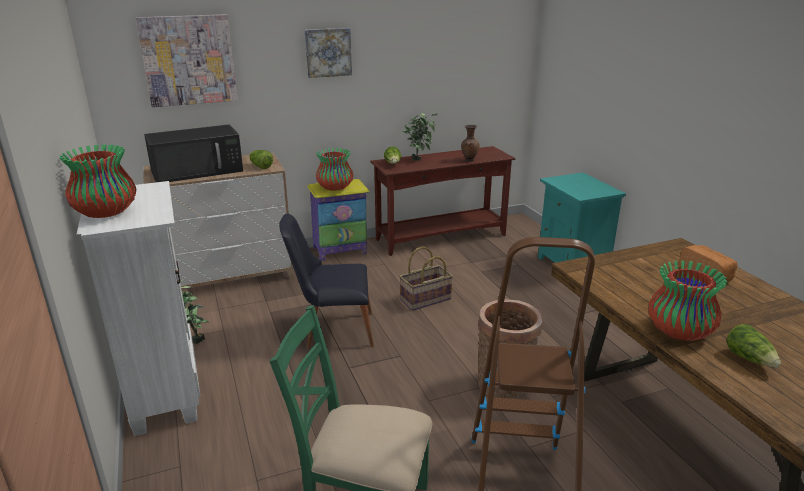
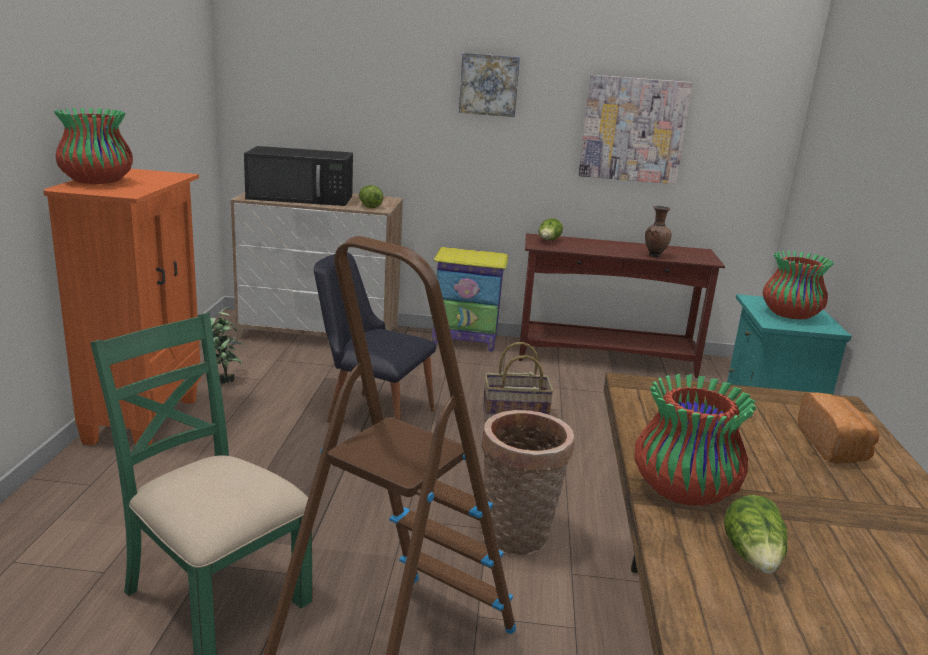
camera: 25 degrees right, 5 degrees down
(167, 397) = (145, 421): white cabinet -> orange cabinet
(189, 60) = (324, 72): picture -> picture (633, 129)
(335, 187) = (466, 255): vase -> vase (790, 314)
(419, 159) = (589, 243): potted plant -> none

